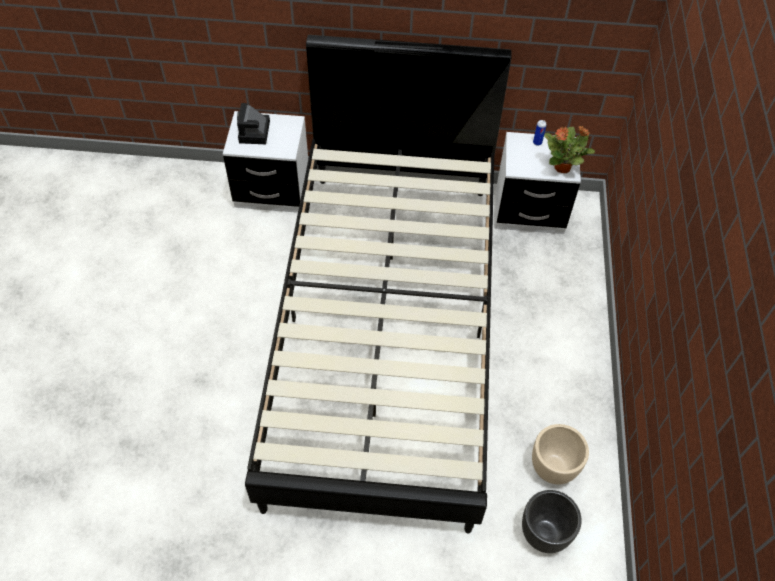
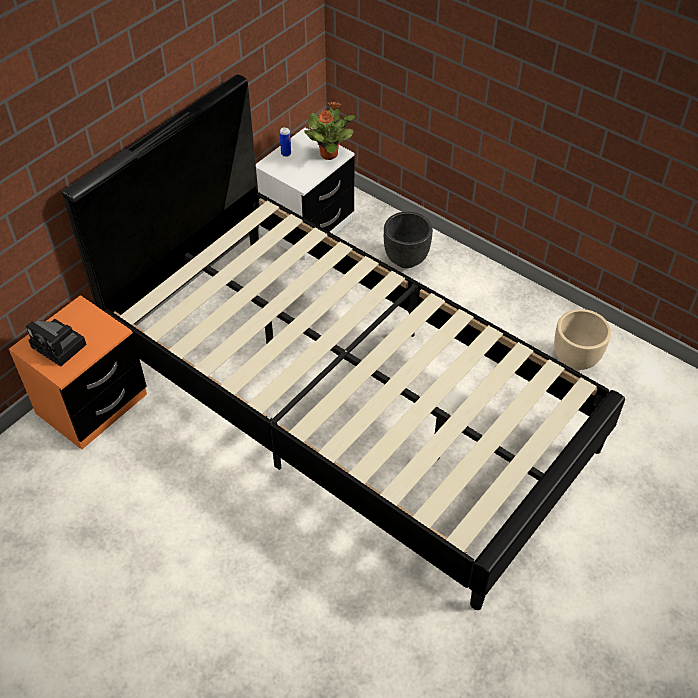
camera: 55 degrees left, 5 degrees down
(272, 190) = (92, 404): white nightstand -> orange nightstand
(544, 534) = (631, 399): black planter -> black planter (406, 259)

